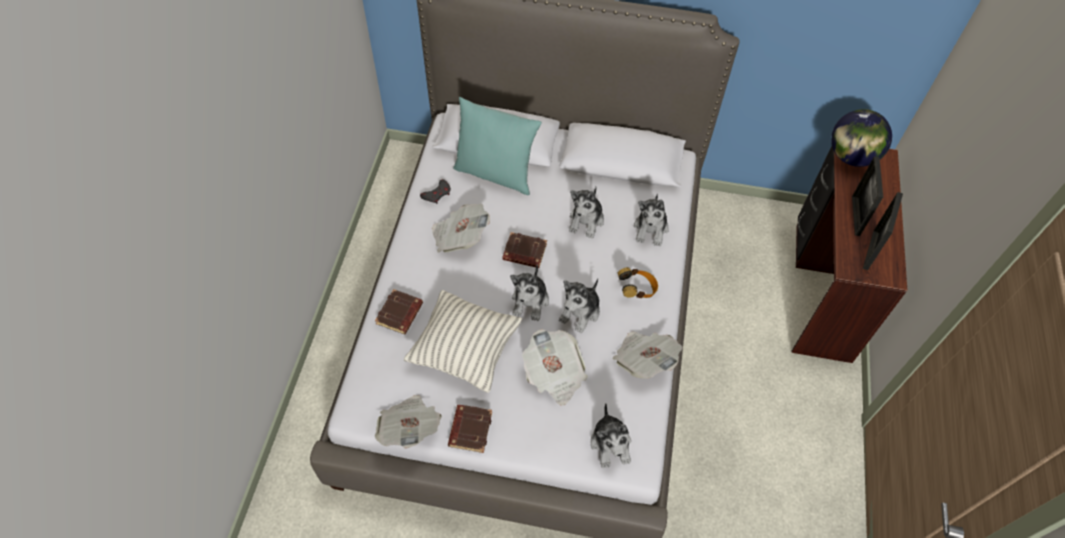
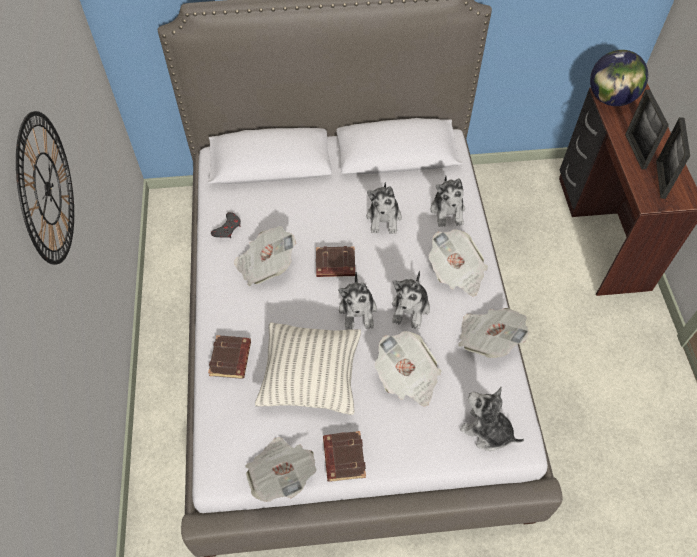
camera: 15 degrees left, 0 degrees up
(268, 121) = (47, 189): none -> wall clock
(495, 173) = (279, 194): turquoise pillow -> none
(611, 444) = (487, 431): plush toy -> plush toy turned 150 degrees clockwise
(637, 290) = (456, 272): headphones -> newspaper

